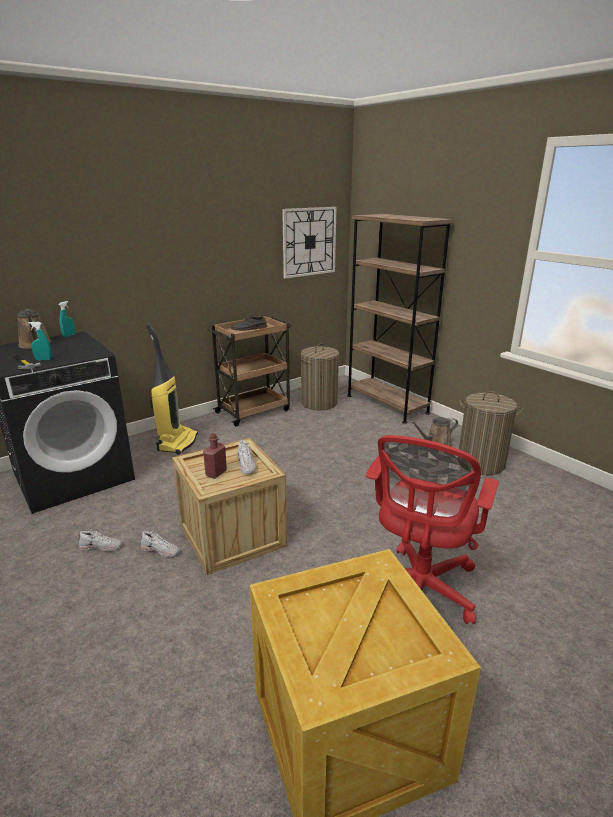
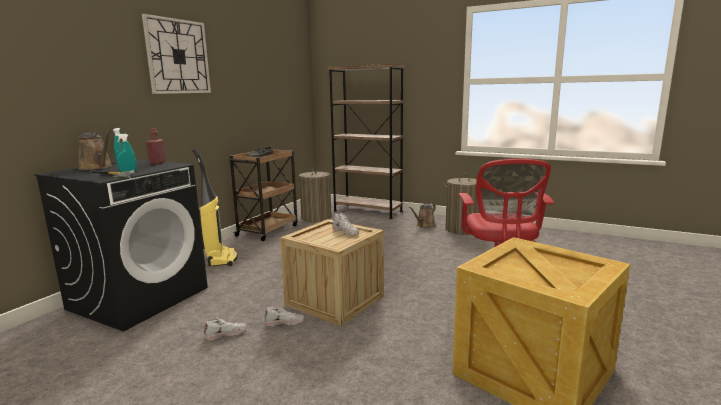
camera: 25 degrees left, 10 degrees down
(216, 473) = (329, 239): red bottle -> red bottle (157, 163)
(309, 242) = (289, 90): wall clock -> wall clock (178, 56)

